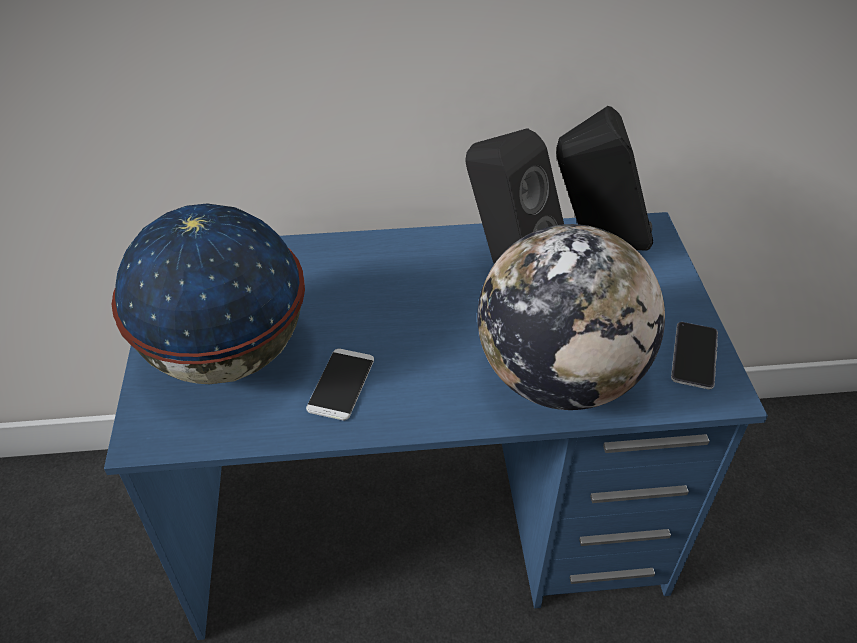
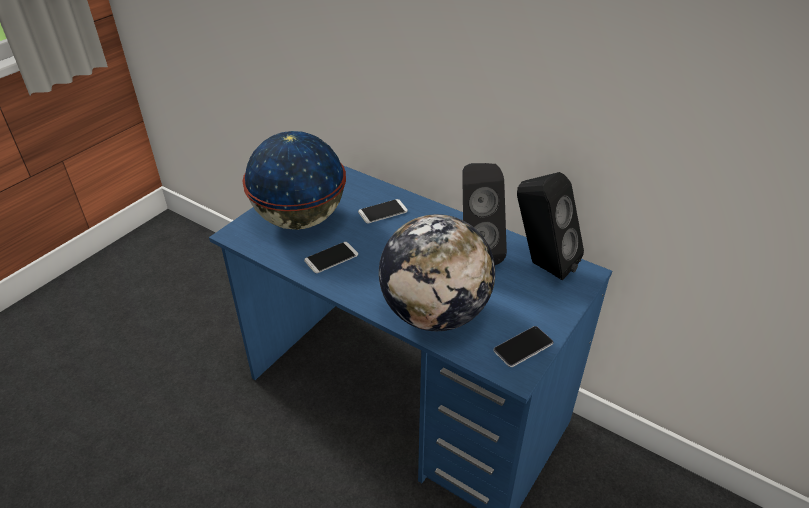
camera: 40 degrees right, 5 degrees down
(334, 279) = (382, 212): none -> phone

